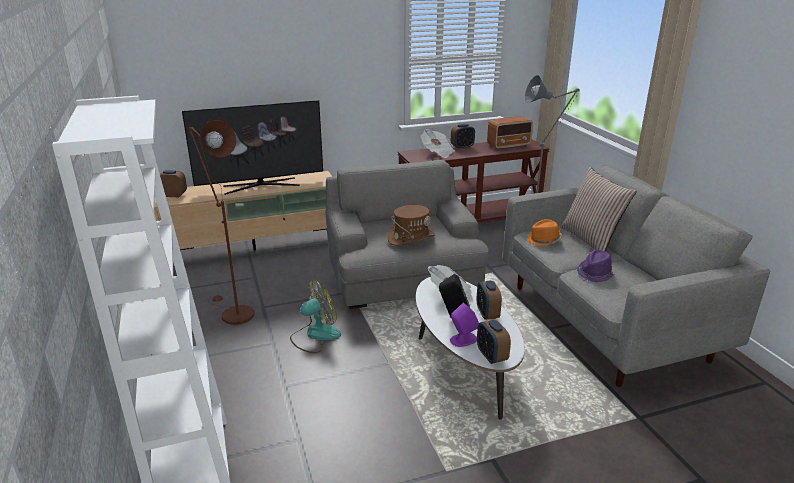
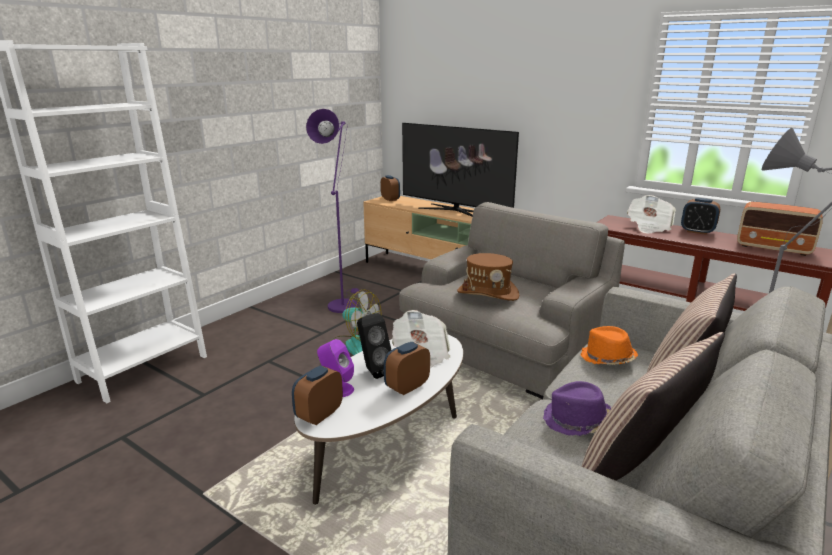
camera: 55 degrees right, 5 degrees down
(233, 313) = (343, 304): brown floor lamp -> purple floor lamp
(645, 277) = (637, 472): none -> pillow

